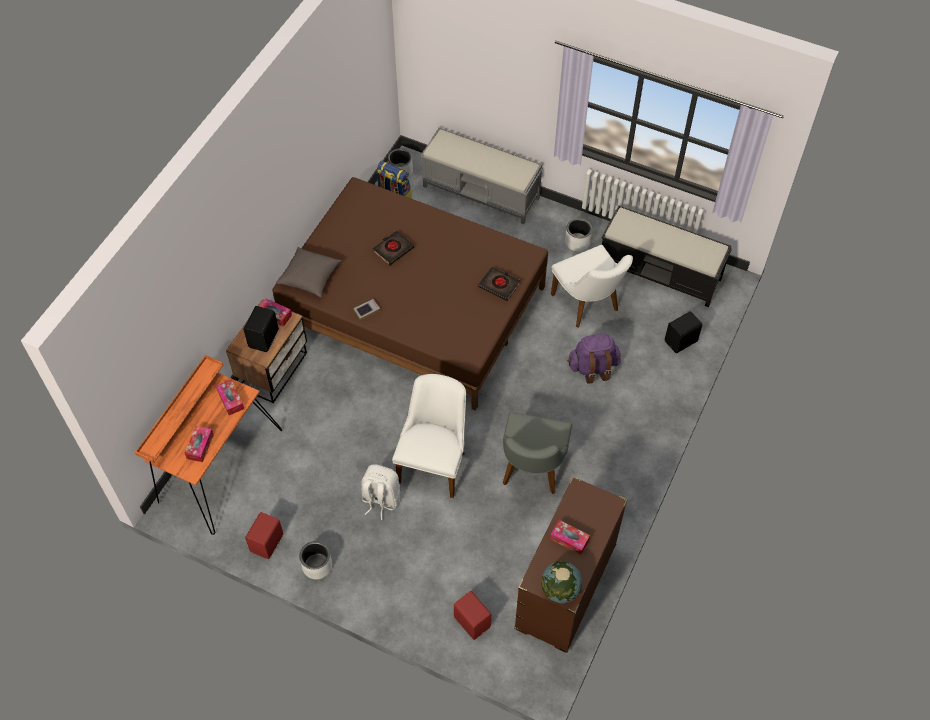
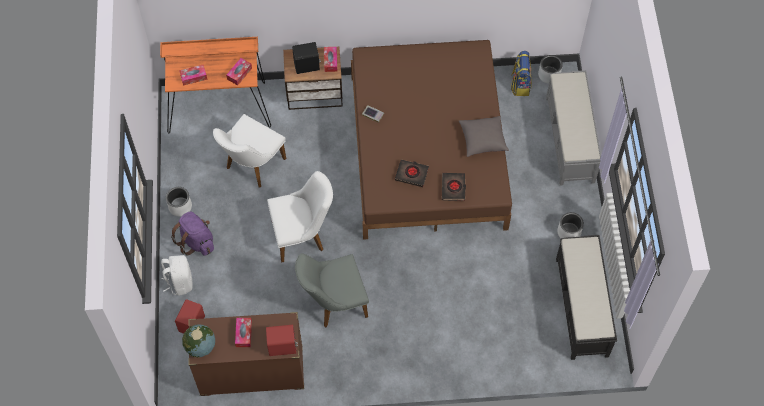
camera: 60 degrees right, 5 degrees up
(268, 543) = (180, 168): red speaker -> red speaker (283, 347)
(310, 278) = (377, 64): grey pillow -> grey pillow (483, 140)
(380, 499) = (252, 217): white backpack -> white backpack (179, 282)
(393, 249) = (438, 102): black book -> black book (412, 174)
(588, 306) = (510, 270): white chair -> white chair (251, 166)
(593, 368) = (453, 301): purple backpack -> purple backpack (196, 241)
(681, 341) = (522, 354): black speaker -> none

